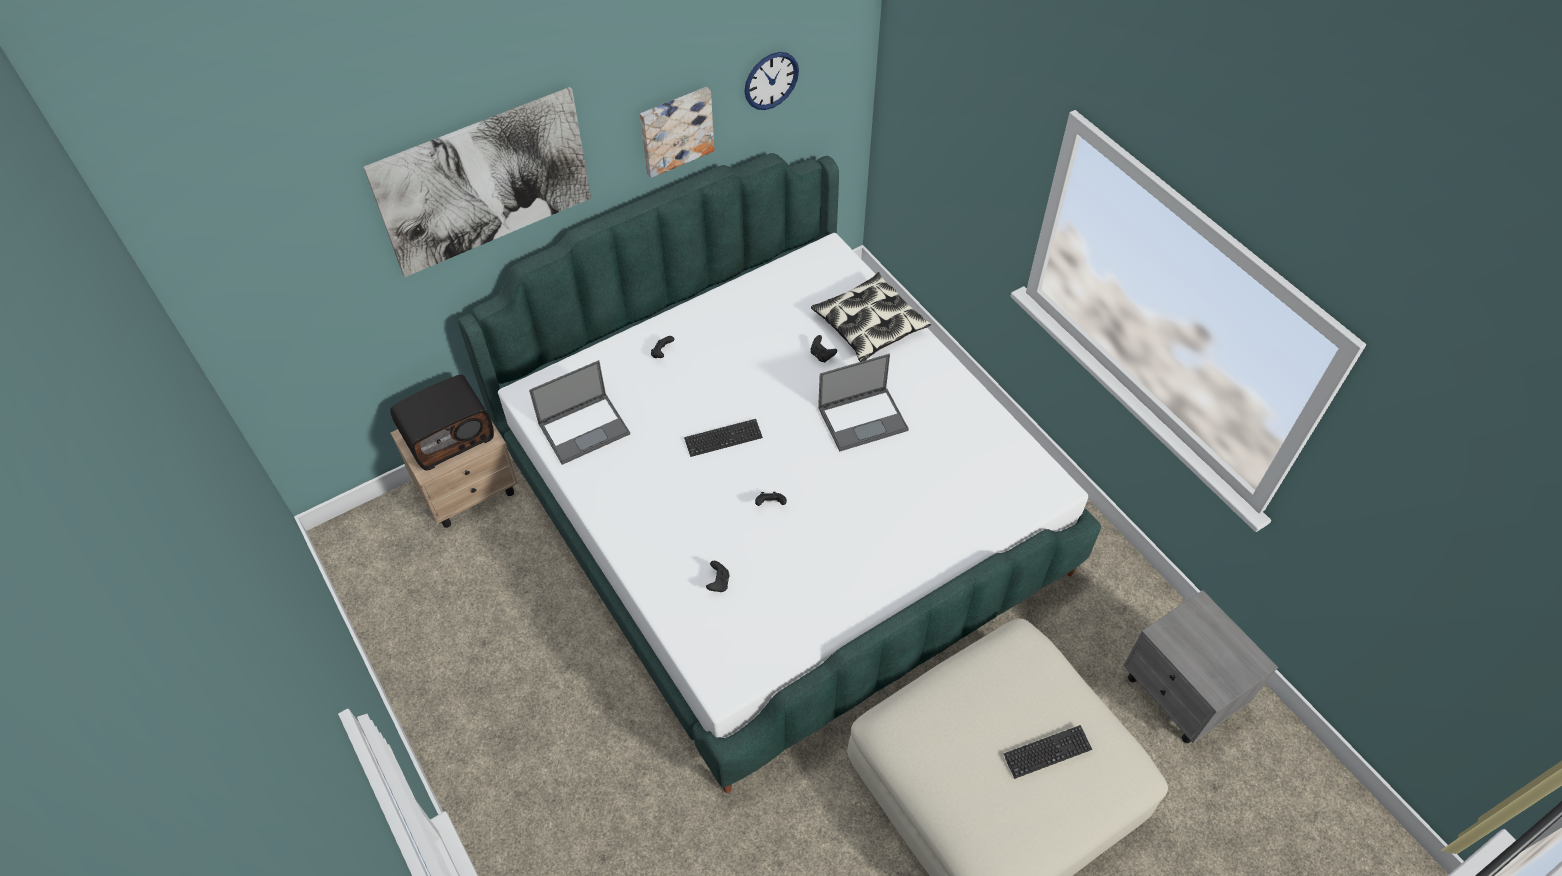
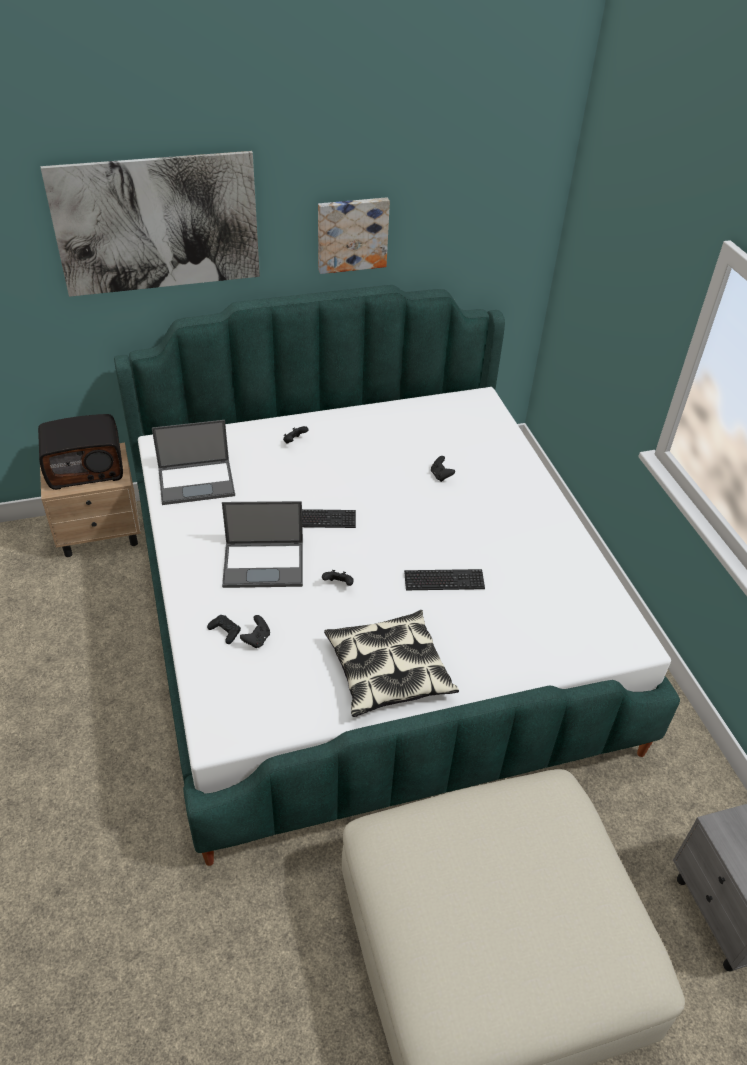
camera: 15 degrees right, 10 degrees down
(685, 583) = (225, 631): none -> black game controller
(771, 80) = (452, 213): wall clock -> none
(863, 418) = (460, 535): laptop -> laptop (265, 564)
(869, 325) = (495, 462): pillow -> pillow (388, 671)
(1047, 752) = (547, 915): keyboard -> keyboard (444, 581)

